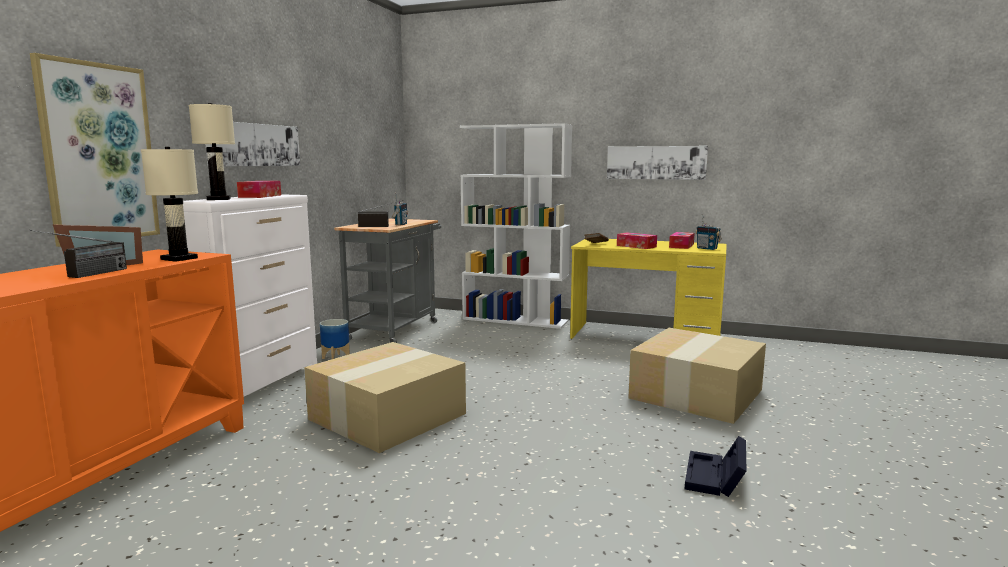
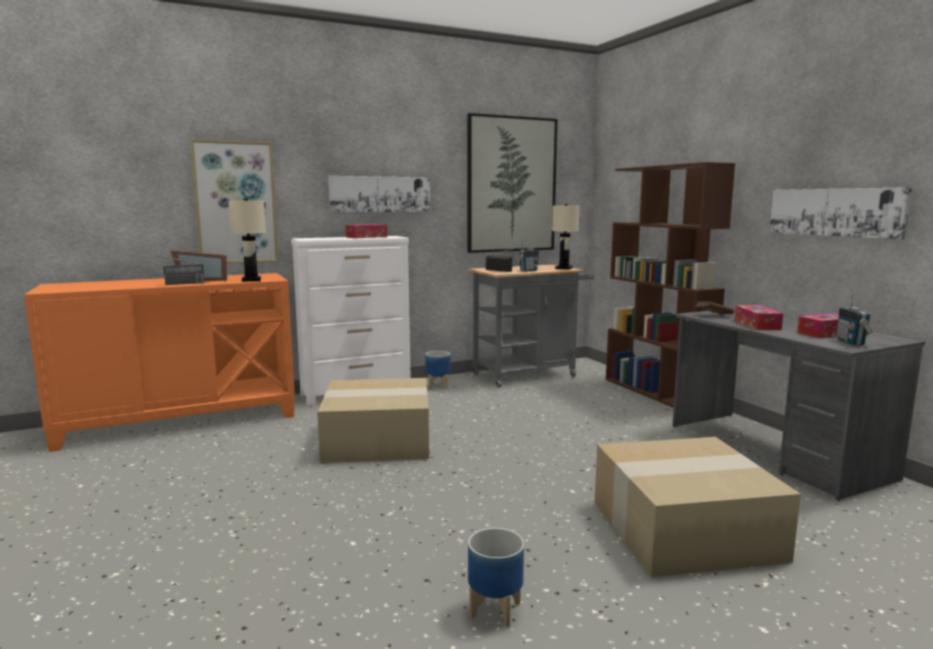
camera: 45 degrees right, 0 degrees up
(218, 199) = (323, 238): beige table lamp -> beige table lamp (563, 268)
(355, 138) = (511, 185): none -> picture
(515, 320) = (657, 393): white bookcase -> brown bookcase
(645, 337) = (775, 451): yellow desk -> grey desk
(715, 478) = (495, 610): black storage box -> planter

